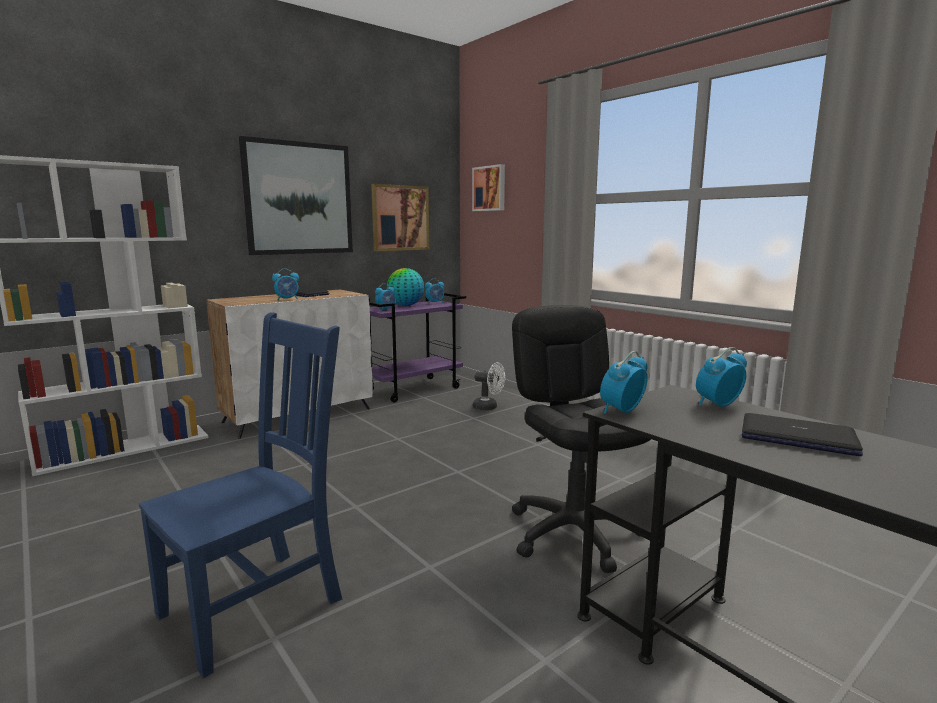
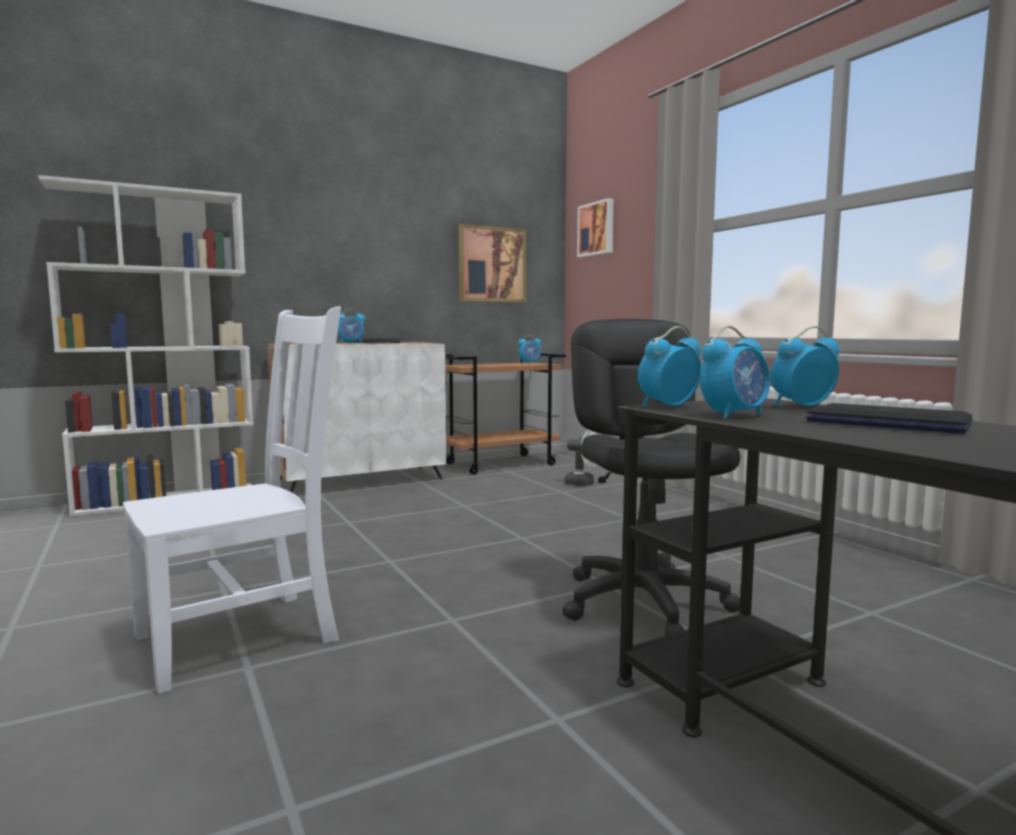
camera: 10 degrees right, 5 degrees down
(257, 603) = (244, 636): blue chair -> white chair
(299, 198) = (375, 238): picture -> none
(386, 310) = (468, 366): alarm clock -> alarm clock (734, 415)
(405, 305) = (493, 364): globe -> none
(413, 389) = (500, 464): purple cart -> brown cart

